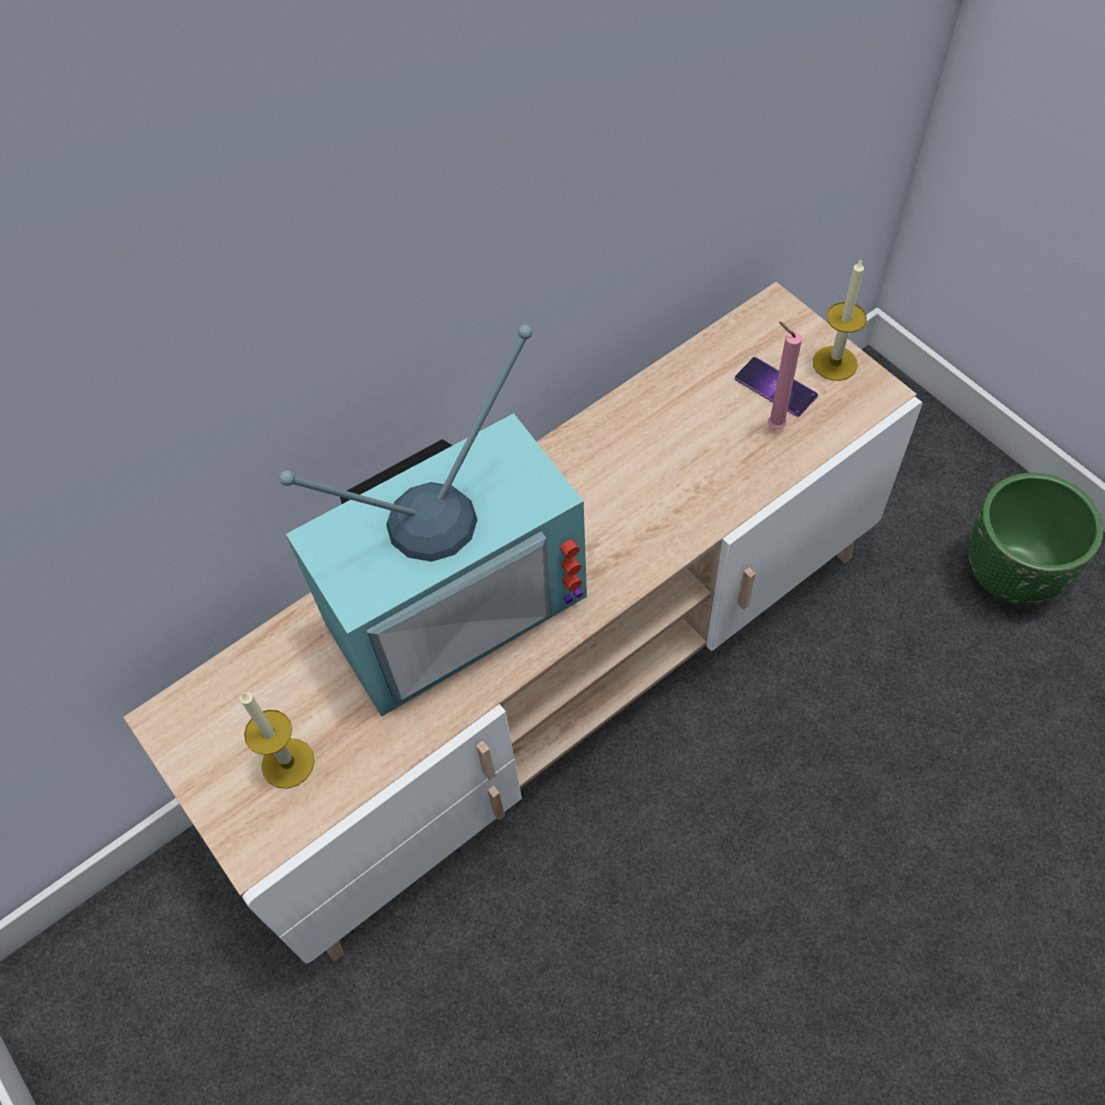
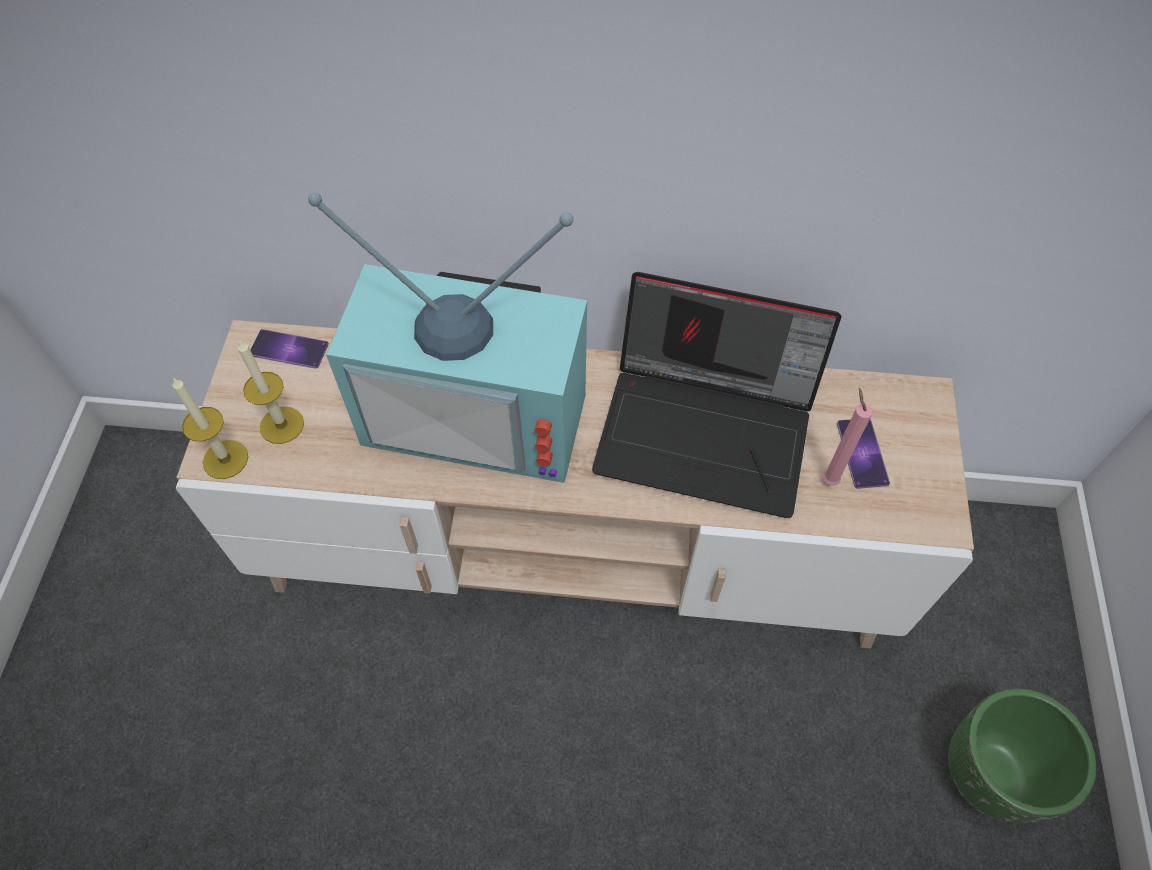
camera: 40 degrees right, 0 degrees up
(214, 695) = (289, 349): none -> phone
(649, 461) = (708, 429): none -> laptop
(835, 363) = (930, 473): candle -> candle (225, 459)

